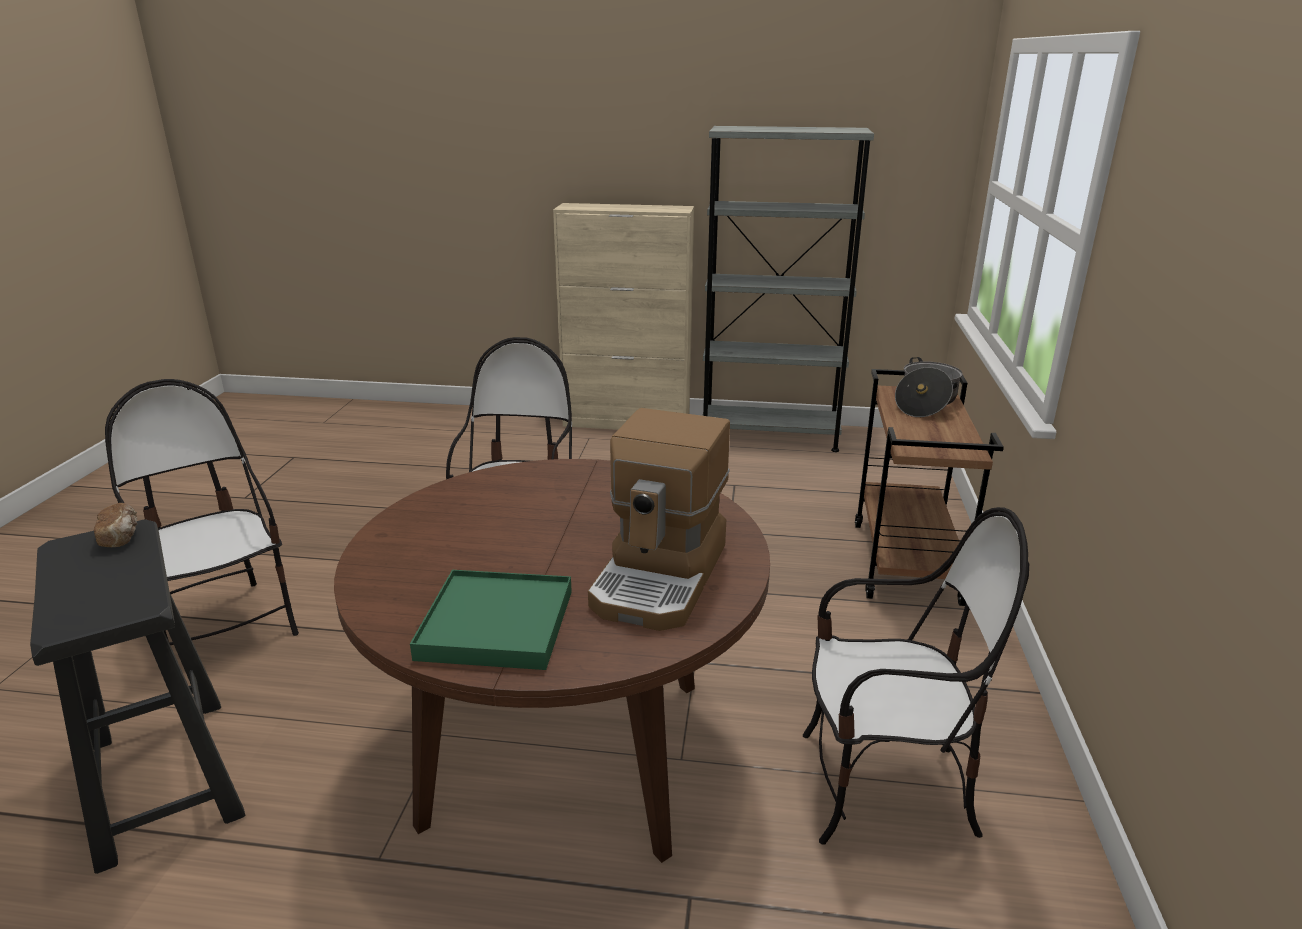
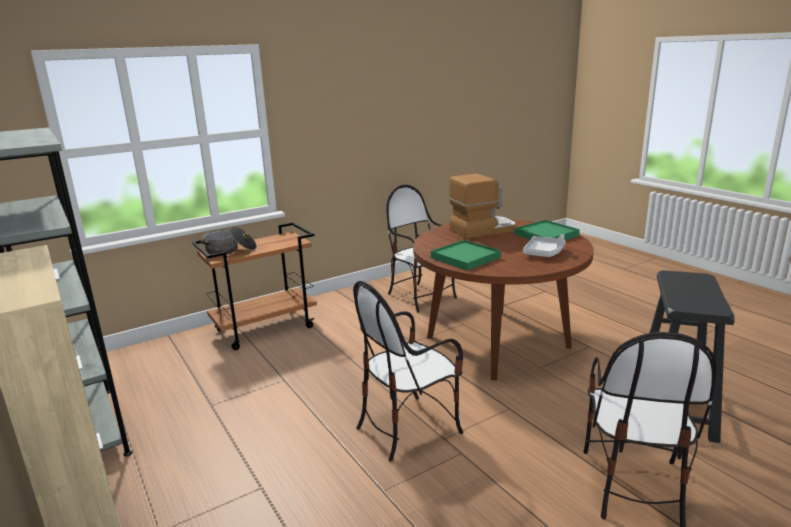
camera: 130 degrees left, 5 degrees down
(121, 537) = (686, 304): bread -> none
(440, 556) = (544, 253): none -> grey tray
(562, 487) = (465, 258): none -> green tray

